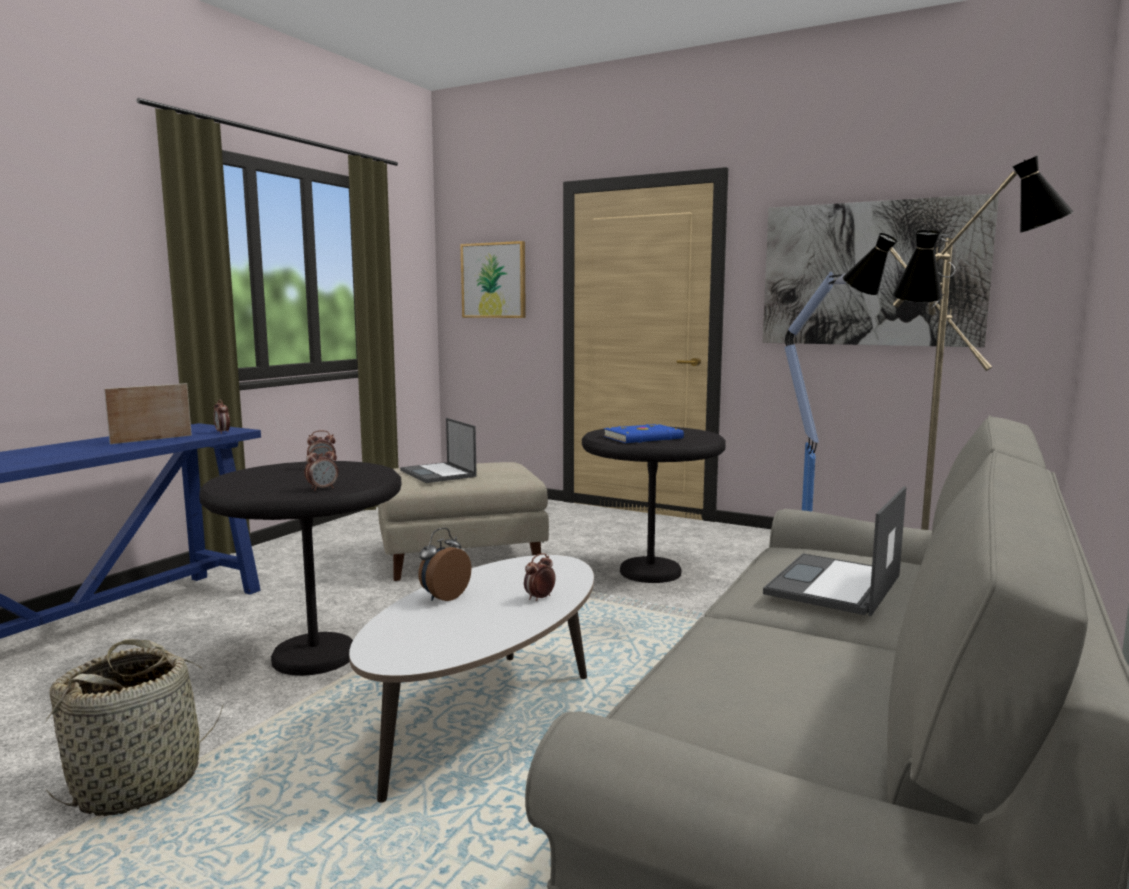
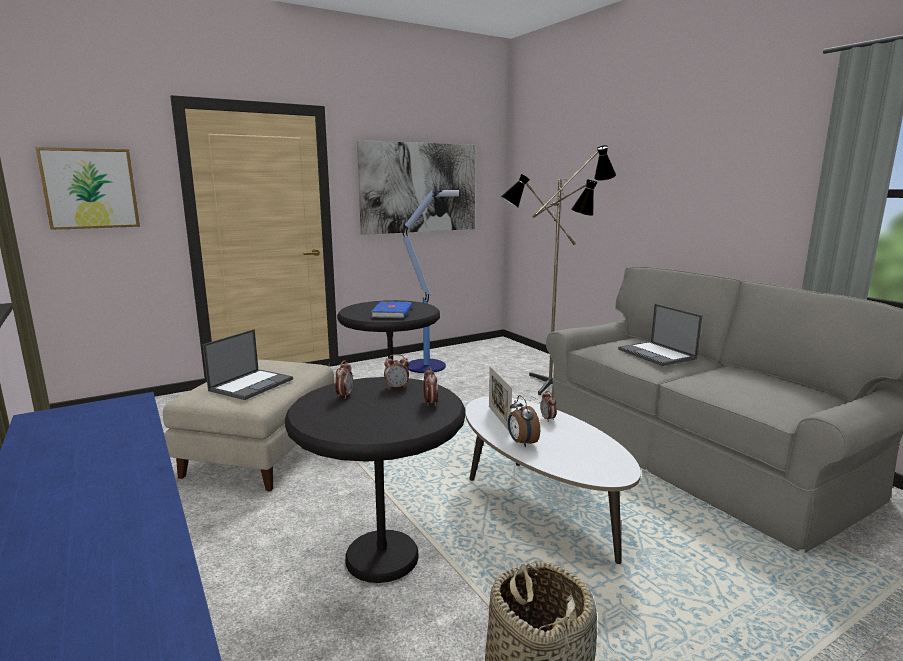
camera: 60 degrees left, 5 degrees up
(152, 439) = (102, 442): picture frame -> picture frame (499, 418)
(223, 432) = (133, 407): alarm clock -> alarm clock (397, 387)
(438, 473) = (252, 384): laptop -> laptop turned 60 degrees counterclockwise

